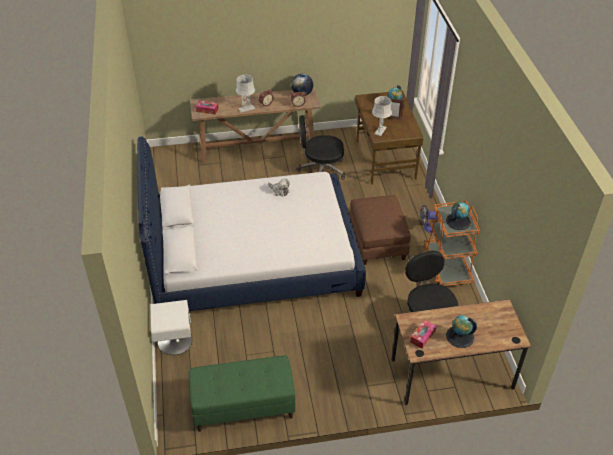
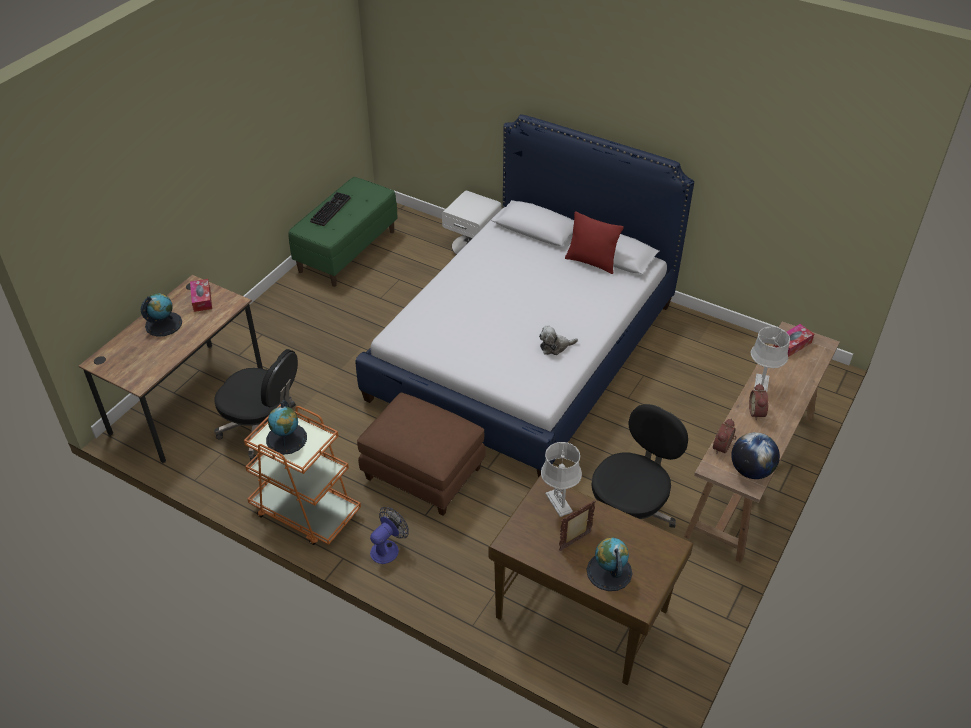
camera: 130 degrees right, 0 degrees up
(193, 213) = (591, 262): none -> red pillow
(247, 388) = (330, 209): none -> keyboard

